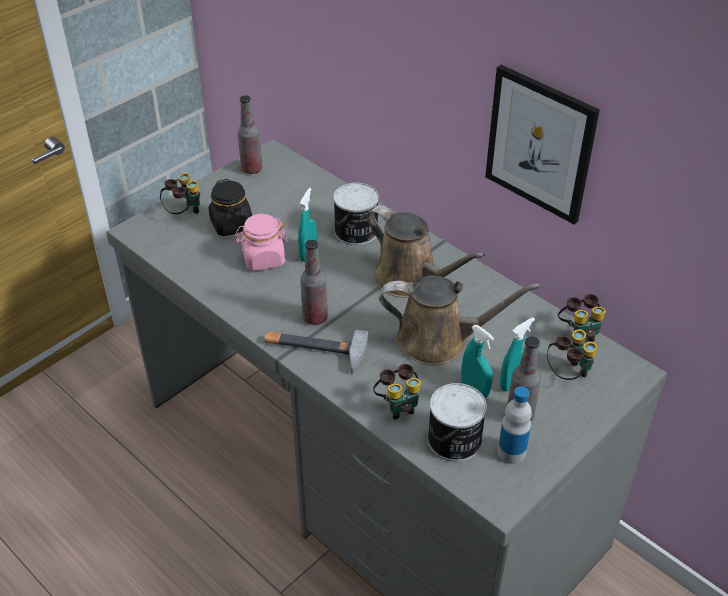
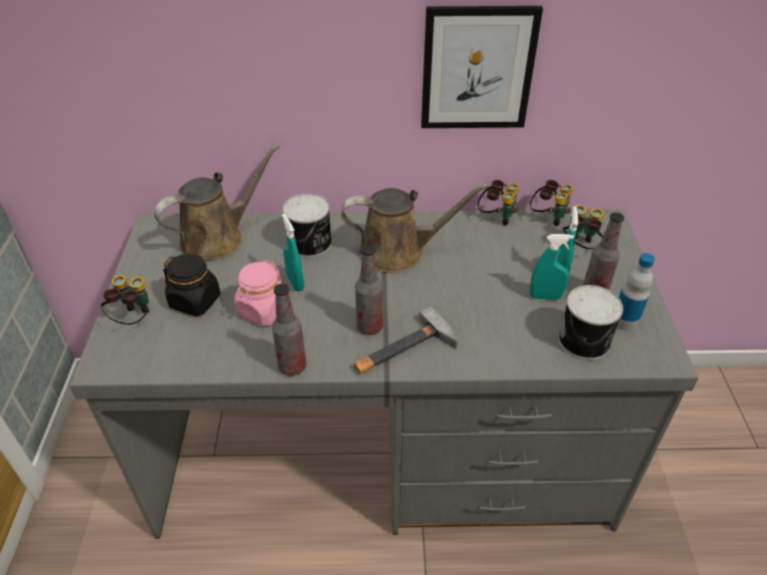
camera: 45 degrees left, 0 degrees up
(251, 169) = (152, 247): bottle -> bottle (292, 366)
(398, 405) = (517, 346): binoculars -> binoculars (496, 217)
(439, 341) = (477, 281): brown watering can -> brown watering can (217, 238)

